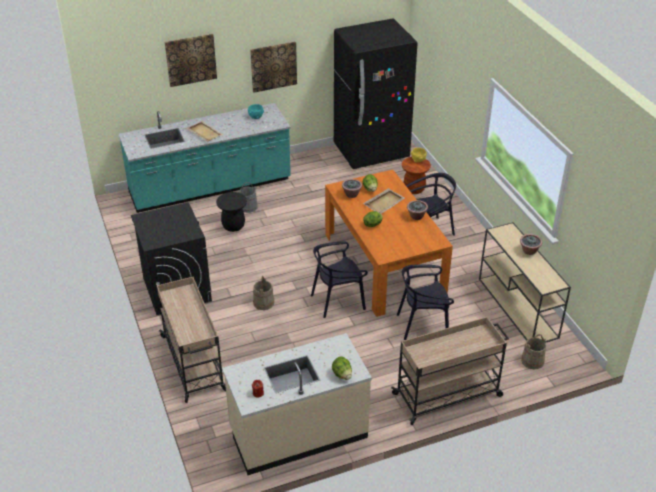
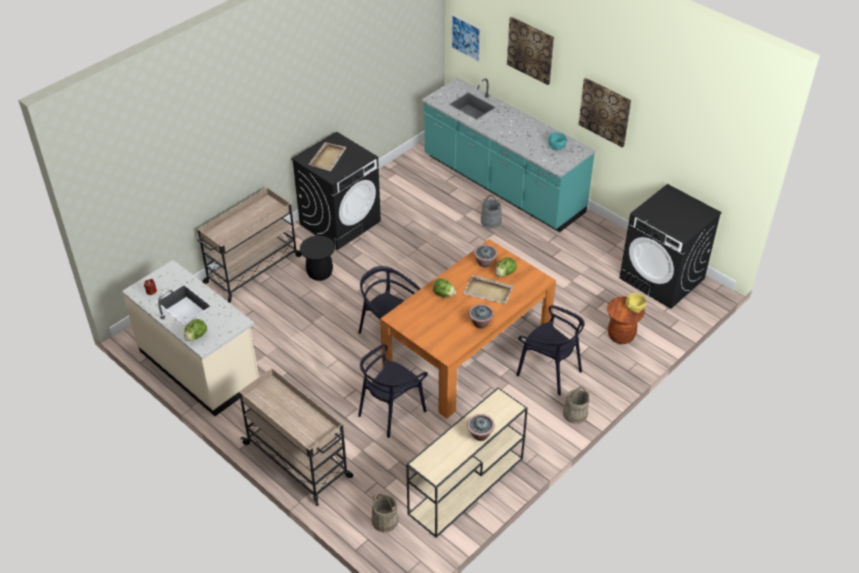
camera: 65 degrees right, 5 degrees up
(116, 92) = (466, 38): none -> picture
(204, 132) = (501, 125): beige tray -> beige tray (328, 157)
(233, 226) = (454, 223): black stool -> black stool (319, 273)
(263, 303) = (355, 284): beige bucket -> beige bucket (575, 414)
(371, 152) = (662, 278): black fridge -> black washing machine
(423, 324) = (391, 411): black chair -> black chair turned 105 degrees counterclockwise

